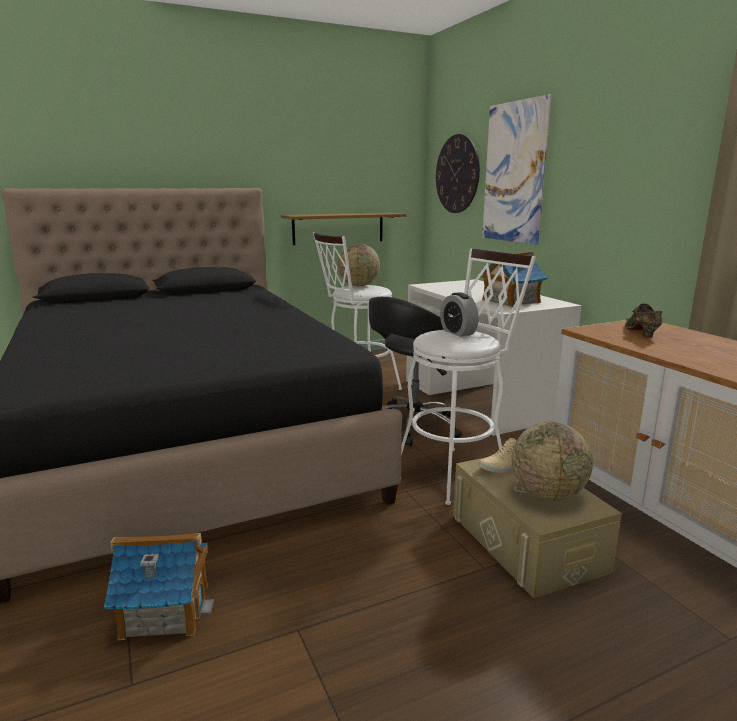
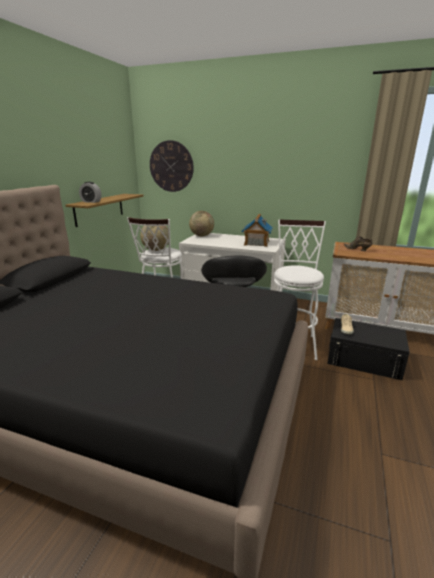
camera: 45 degrees left, 5 degrees up
(165, 610) = (328, 497): toy house -> none
(458, 332) = (294, 268): alarm clock -> alarm clock (91, 202)
(514, 173) = (225, 167): picture -> none
(526, 542) = (364, 359): beige storage box -> black storage box
(547, 494) = (379, 334): globe -> globe (201, 235)

